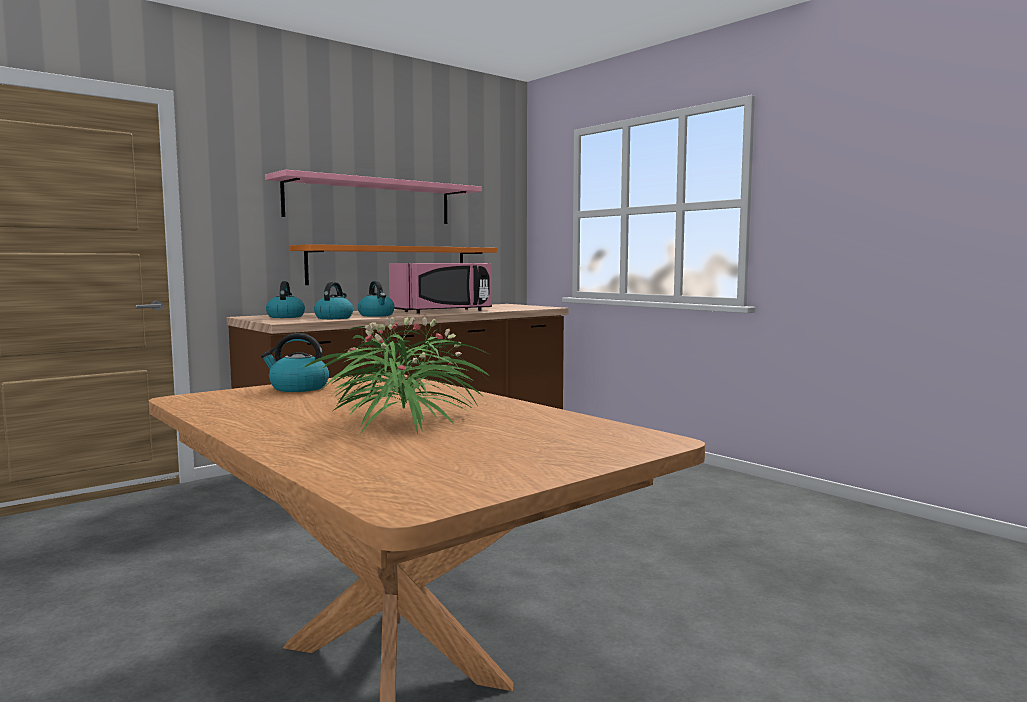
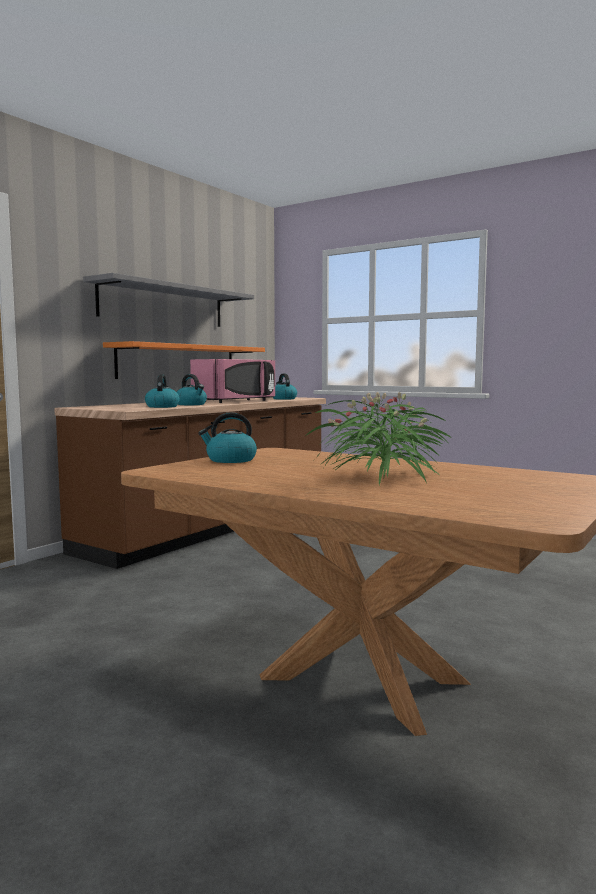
camera: 15 degrees left, 0 degrees up
(285, 317) = (113, 406): kettle -> kettle (283, 399)
(370, 201) = (164, 305): pink shelf -> grey shelf

